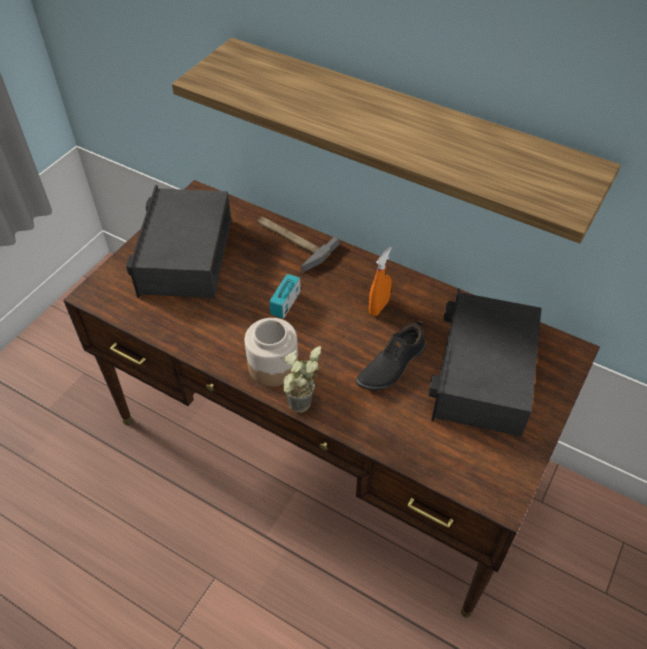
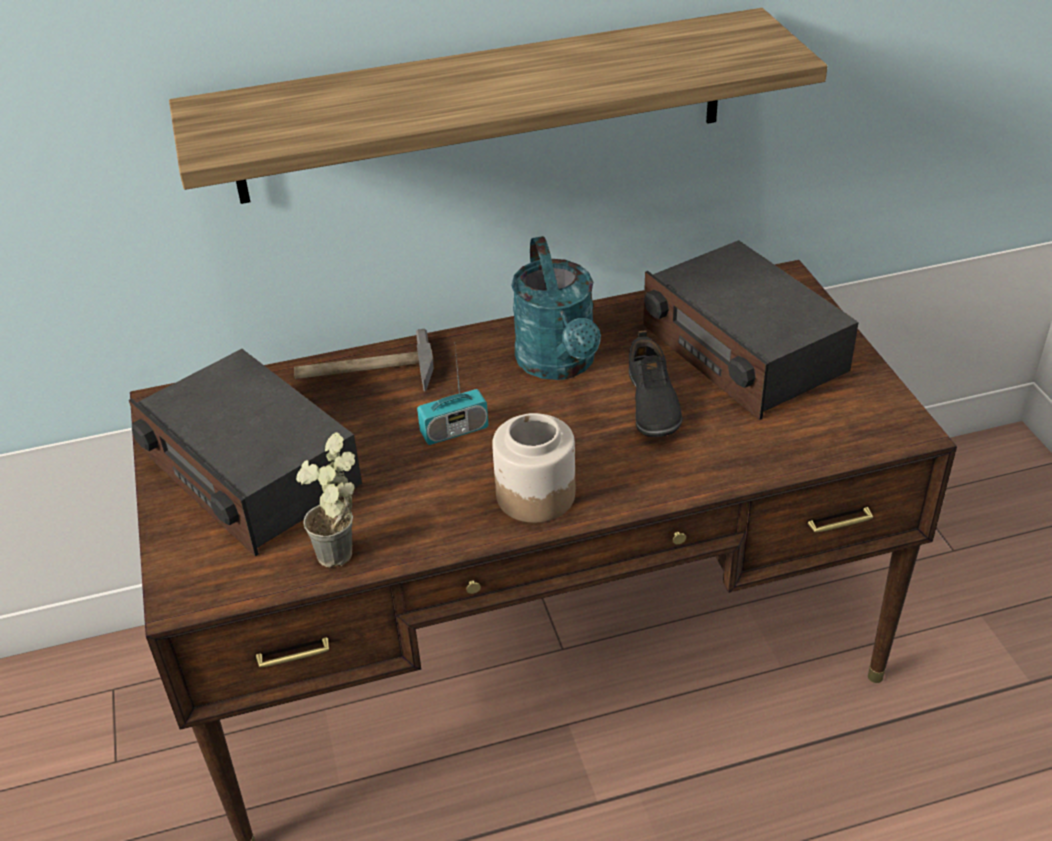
camera: 45 degrees left, 10 degrees down
(285, 303) = (454, 431): radio -> radio turned 90 degrees counterclockwise
(301, 410) = (627, 509): potted plant -> potted plant (344, 559)
(379, 307) = (560, 364): orange spray bottle -> turquoise watering can

